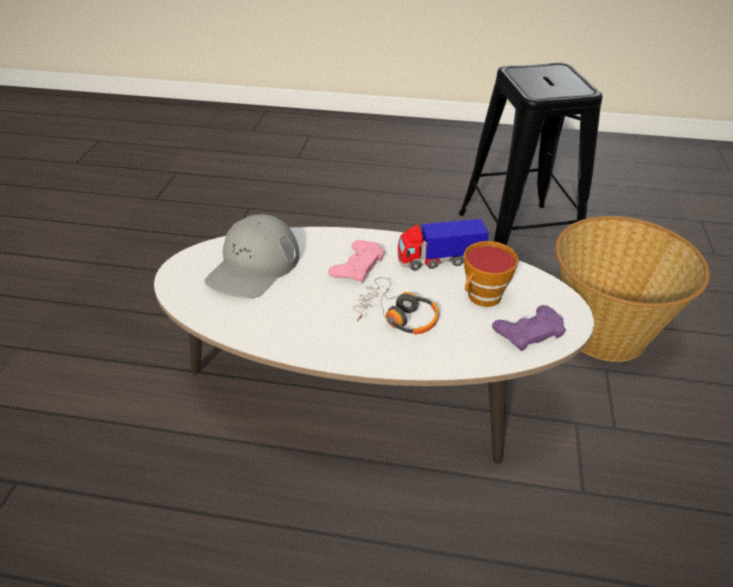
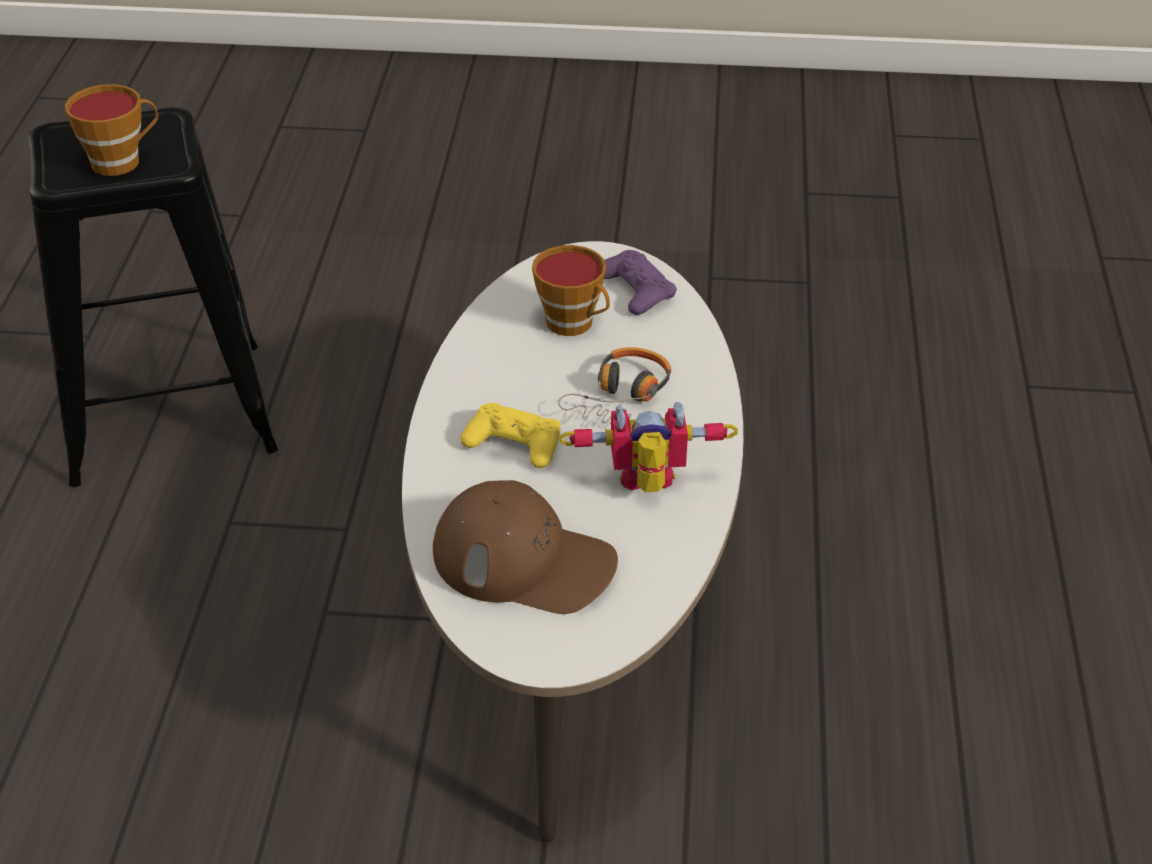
camera: 95 degrees left, 0 degrees up
(253, 266) = (524, 561): grey cap -> brown cap
(303, 320) = (648, 487): none -> toy robot
(357, 266) = (514, 443): pink game controller -> yellow game controller
(439, 260) = (492, 361): toy truck -> none
(535, 82) = (121, 161): none -> cup
(605, 331) = (419, 342): basket -> none

